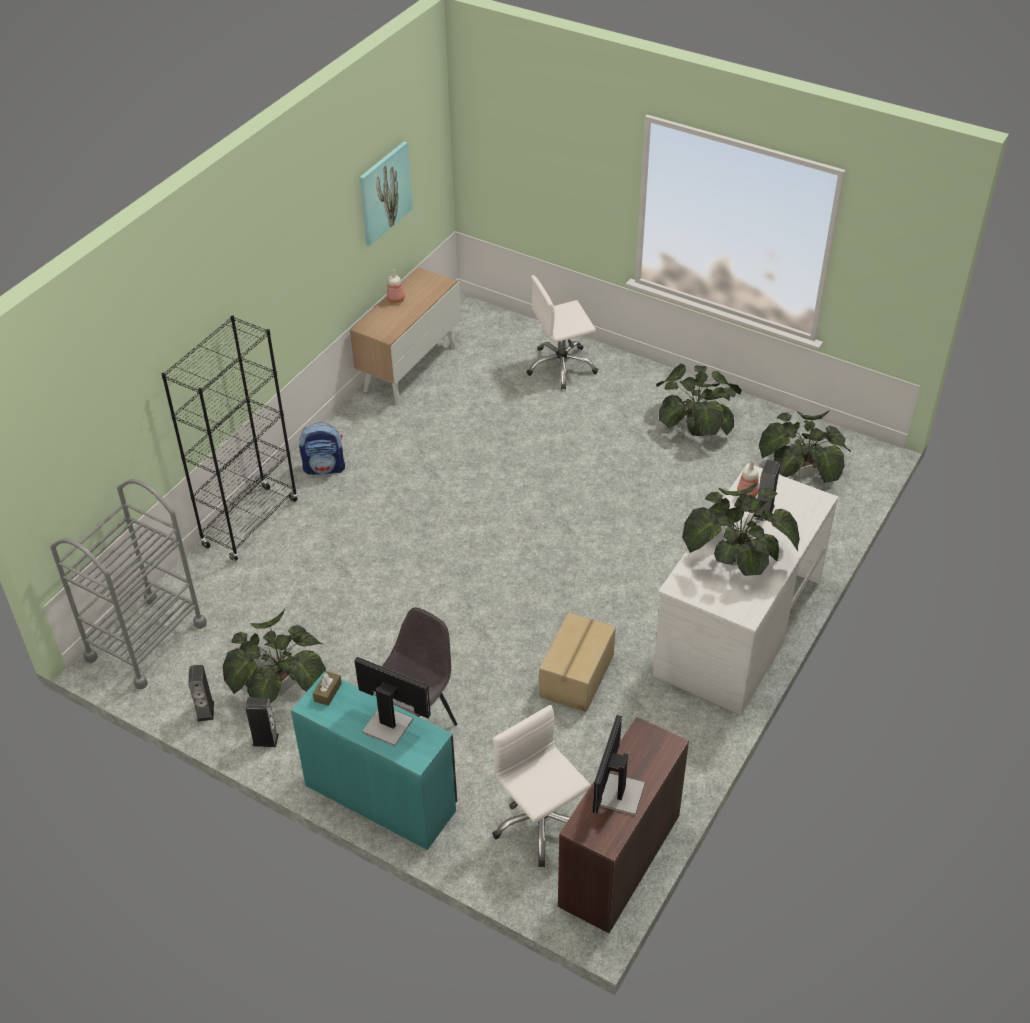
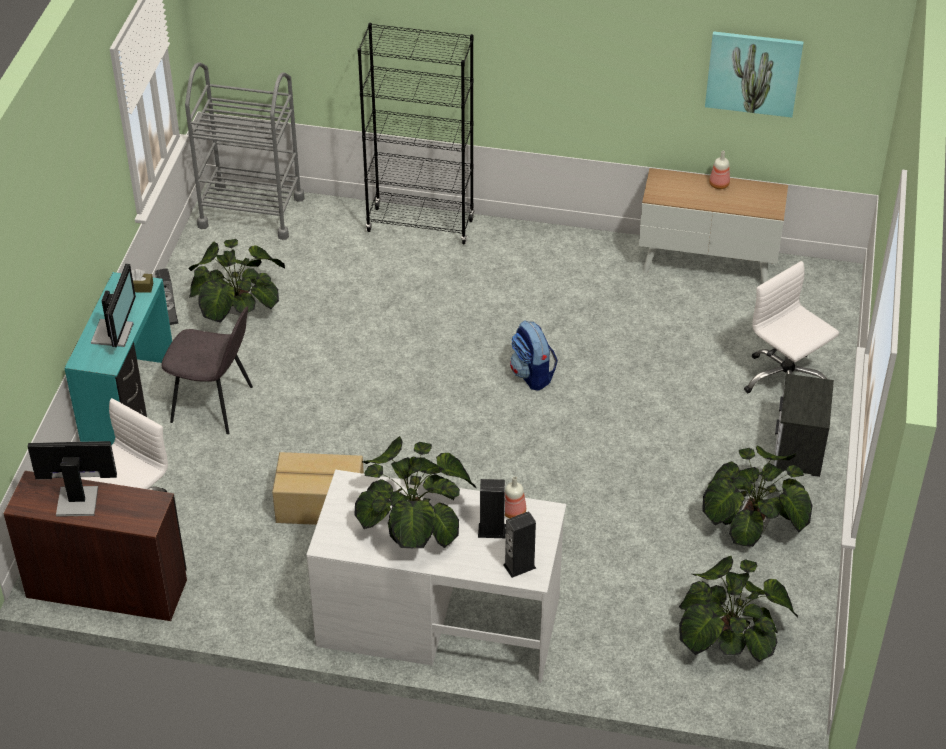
camera: 70 degrees right, 0 degrees up
(205, 711) = (188, 272): speaker -> speaker (519, 566)
(325, 468) = (520, 249): backpack -> backpack (532, 375)
(636, 382) = (798, 450): none -> nightstand

